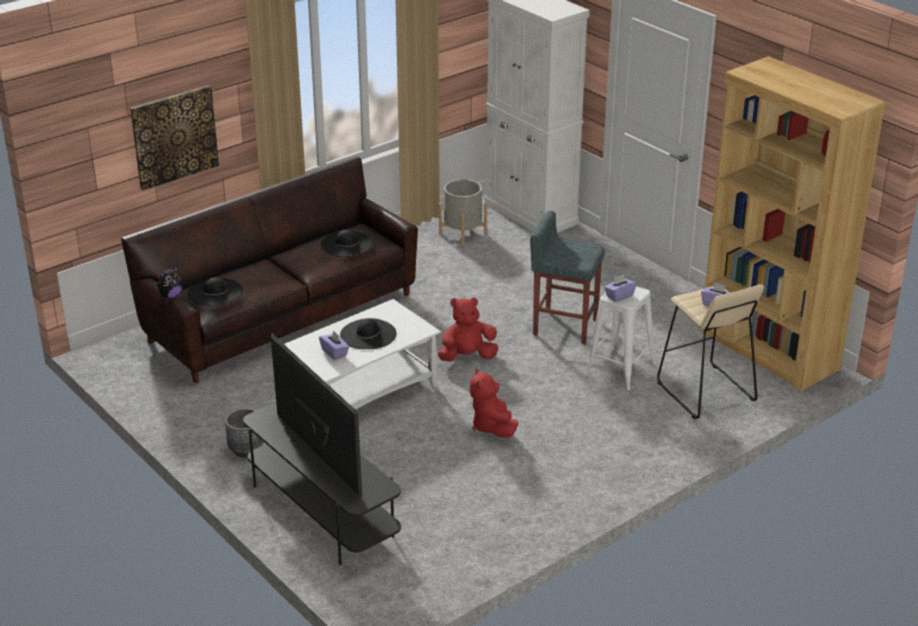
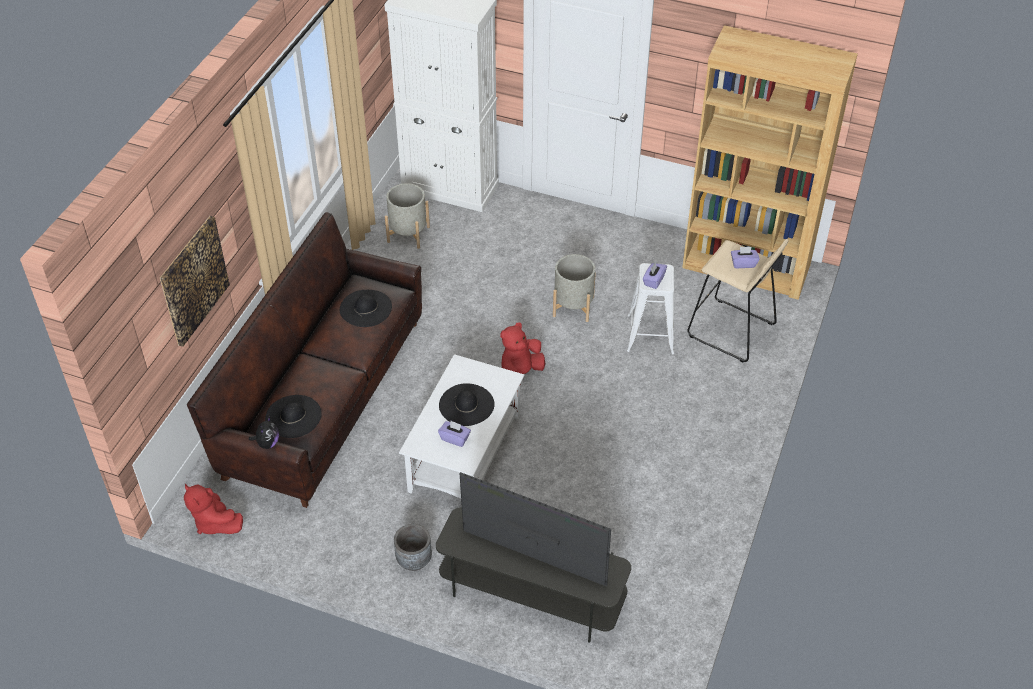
camera: 30 degrees left, 15 degrees up
(492, 427) = (598, 440): red plush toy -> red plush toy (215, 522)
(564, 326) = (573, 306): grey stool -> grey planter

